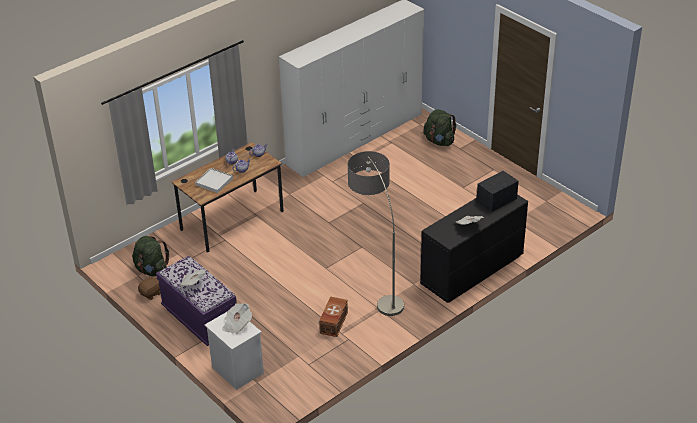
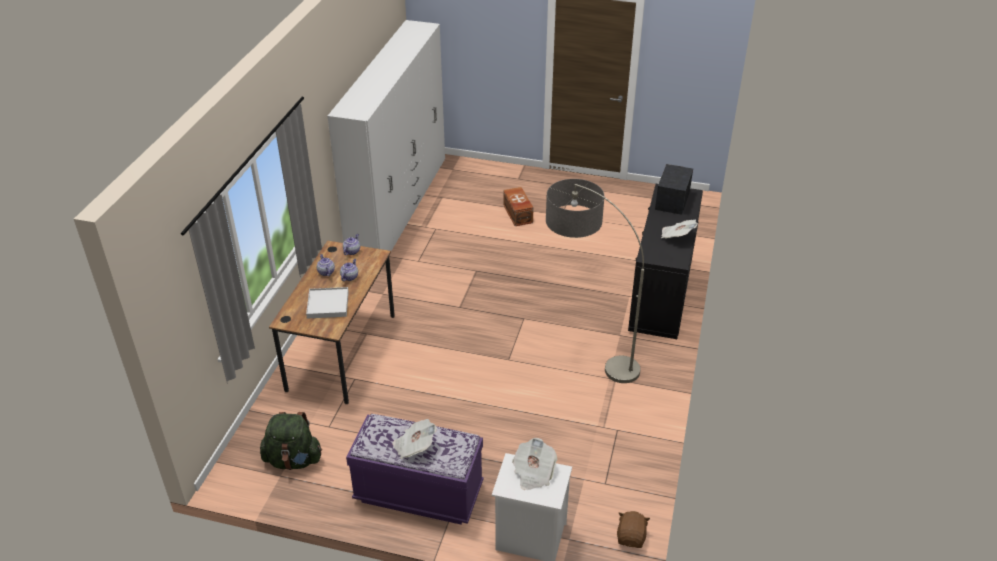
camera: 35 degrees left, 0 degrees up
(151, 293) = (321, 491): brown plush toy -> brown plush toy (631, 537)
(333, 323) = (581, 419): brown storage box -> brown storage box (517, 214)
(439, 141) = (490, 179): green backpack -> none

